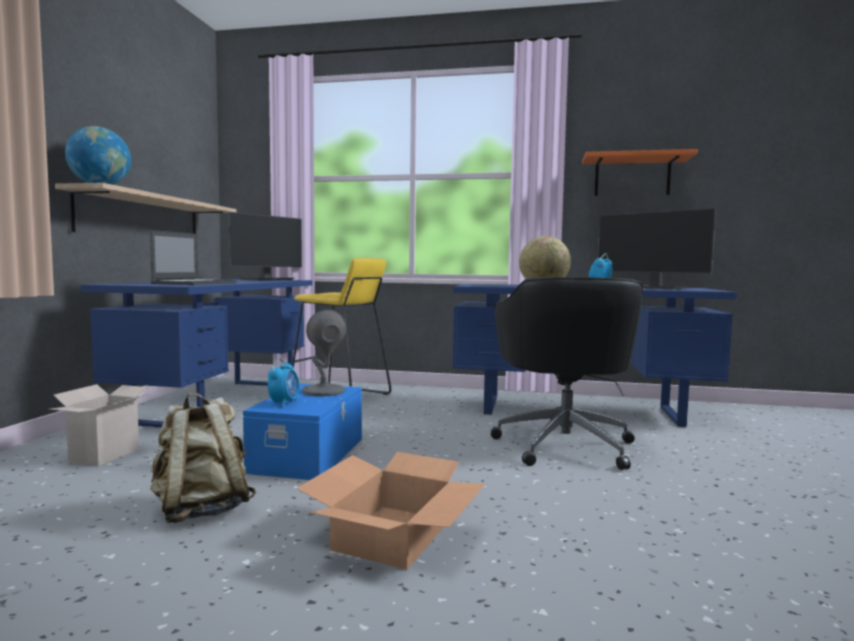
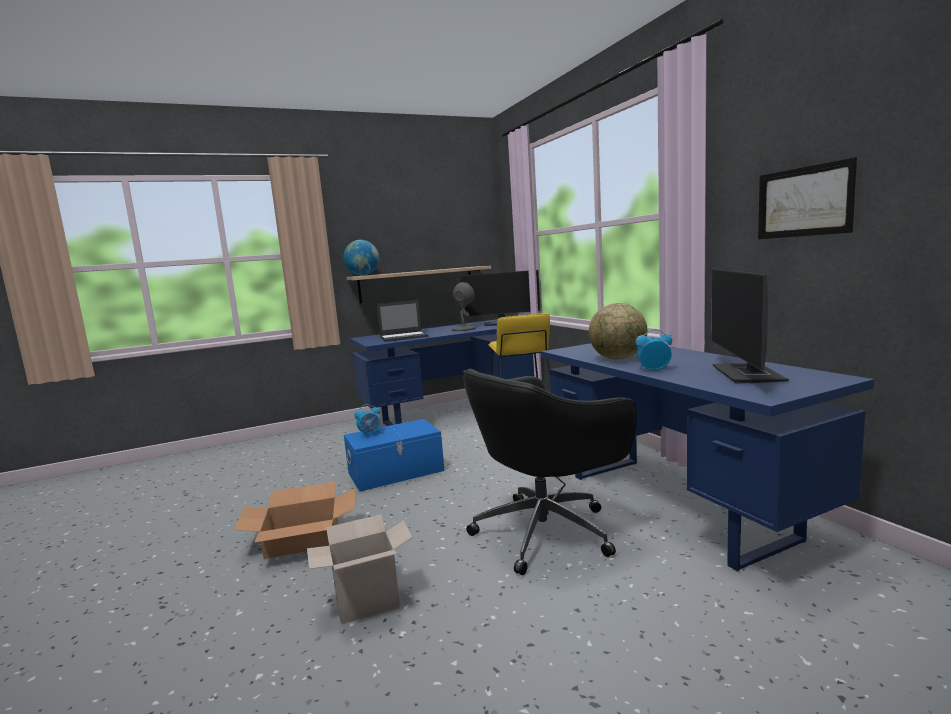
camera: 55 degrees right, 5 degrees up
(104, 456) = (337, 441): cardboard box -> cardboard box (365, 605)
(201, 510) = (293, 487): beige backpack -> none
(323, 391) = (411, 429): grey table lamp -> grey table lamp (463, 329)
(632, 177) = (803, 202): orange shelf -> picture

